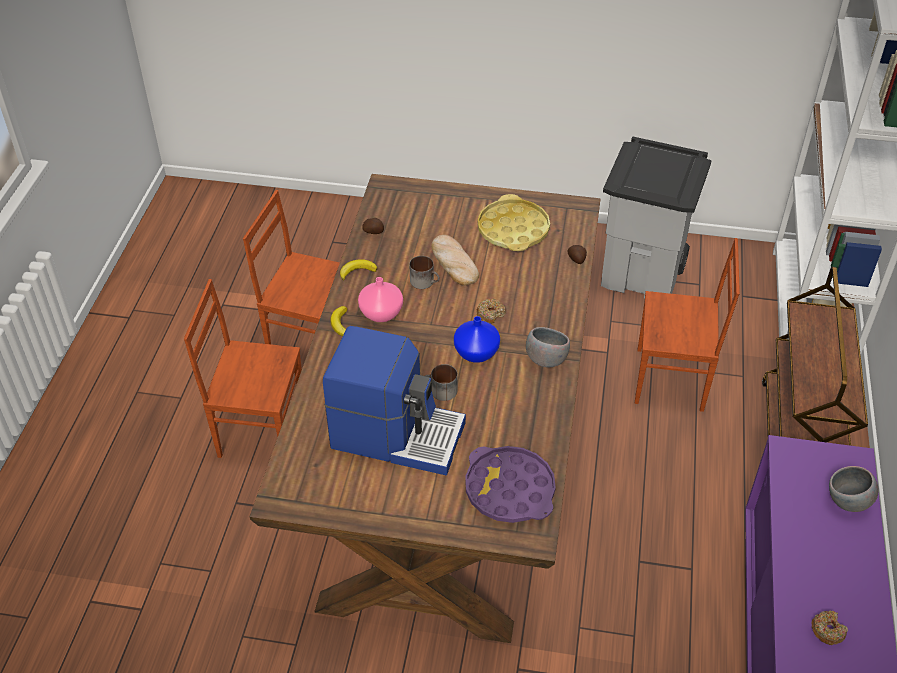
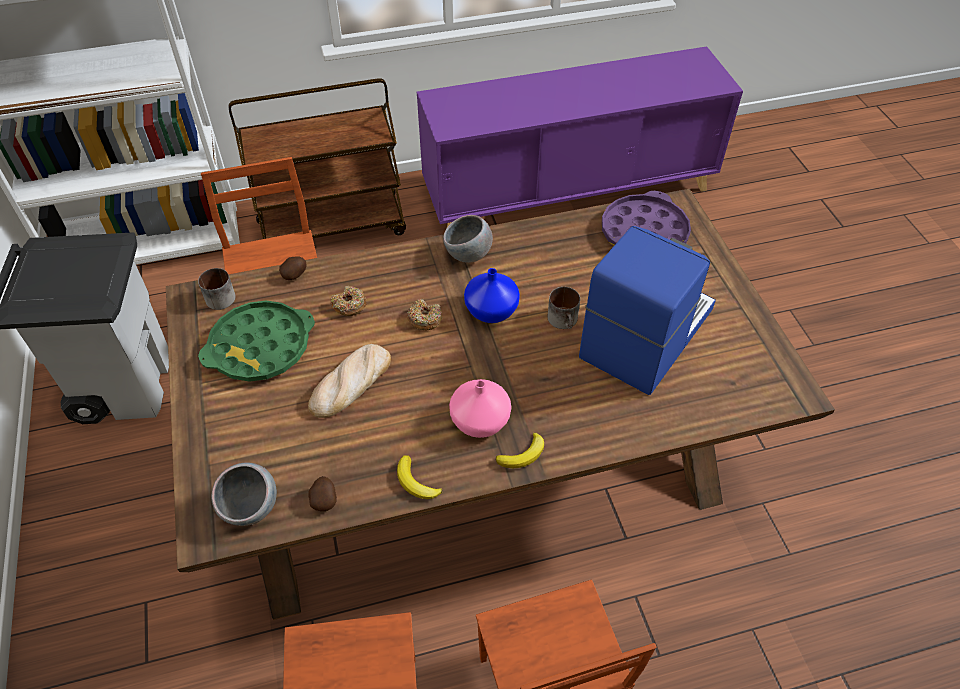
camera: 115 degrees left, 5 degrees up
(397, 434) = (644, 333): coffee machine -> coffee machine turned 45 degrees clockwise
(425, 281) = (399, 399): mug -> mug (220, 295)
(513, 230) = (260, 347): yellow tray -> green tray
(827, 630) = (599, 90): donut -> donut (349, 305)
(848, 502) = (480, 96): grey bowl -> grey bowl (251, 508)

